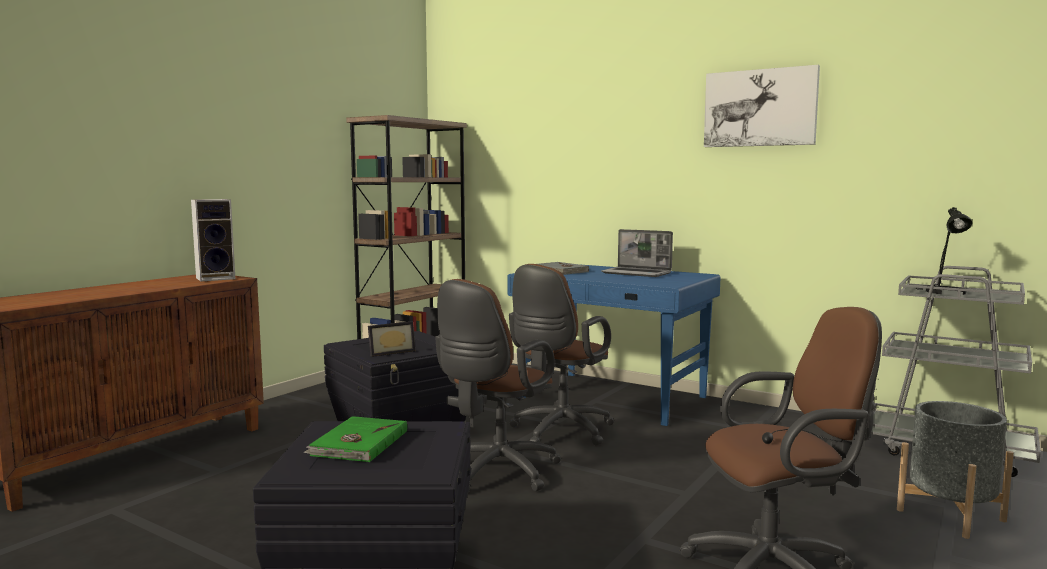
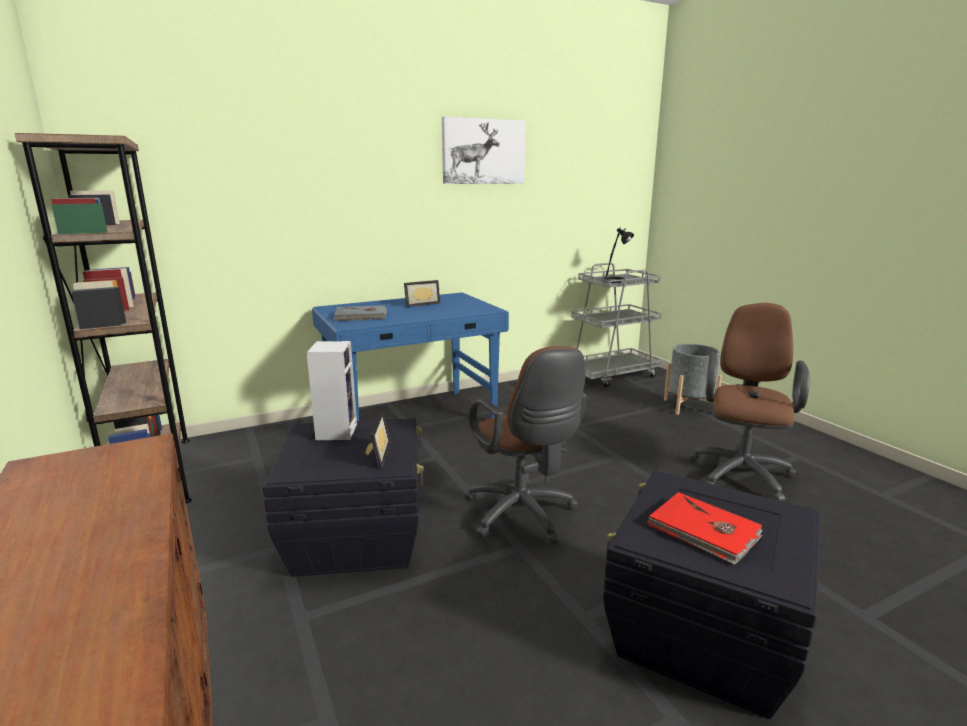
camera: 60 degrees left, 10 degrees up
(217, 278) = (110, 460): speaker -> speaker (336, 431)
(358, 443) = (703, 531): green book -> red book
(558, 432) = (462, 462): brown office chair -> none
(637, 273) = (421, 304): laptop -> picture frame

